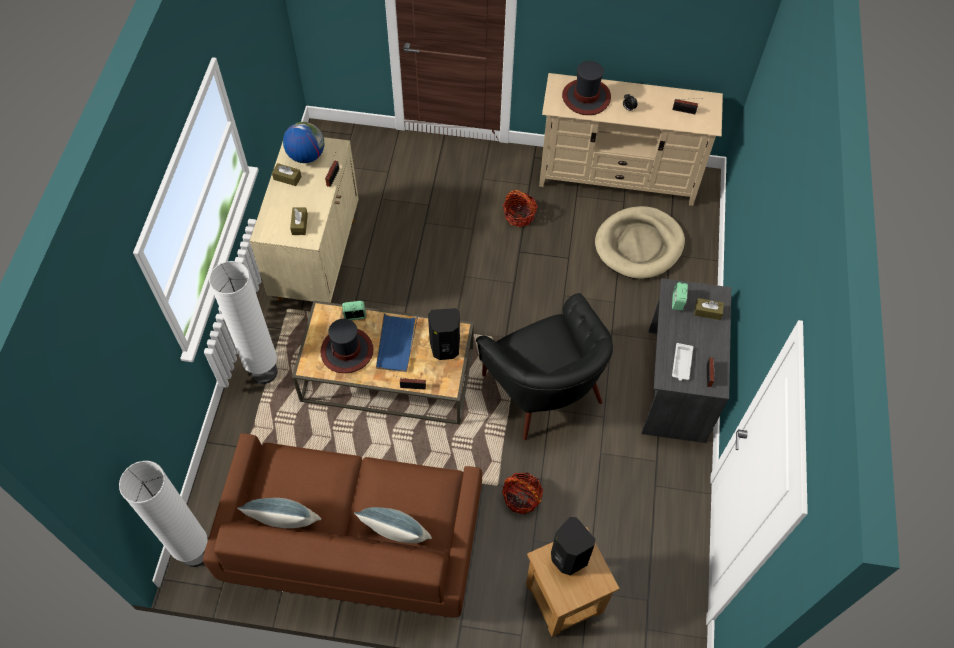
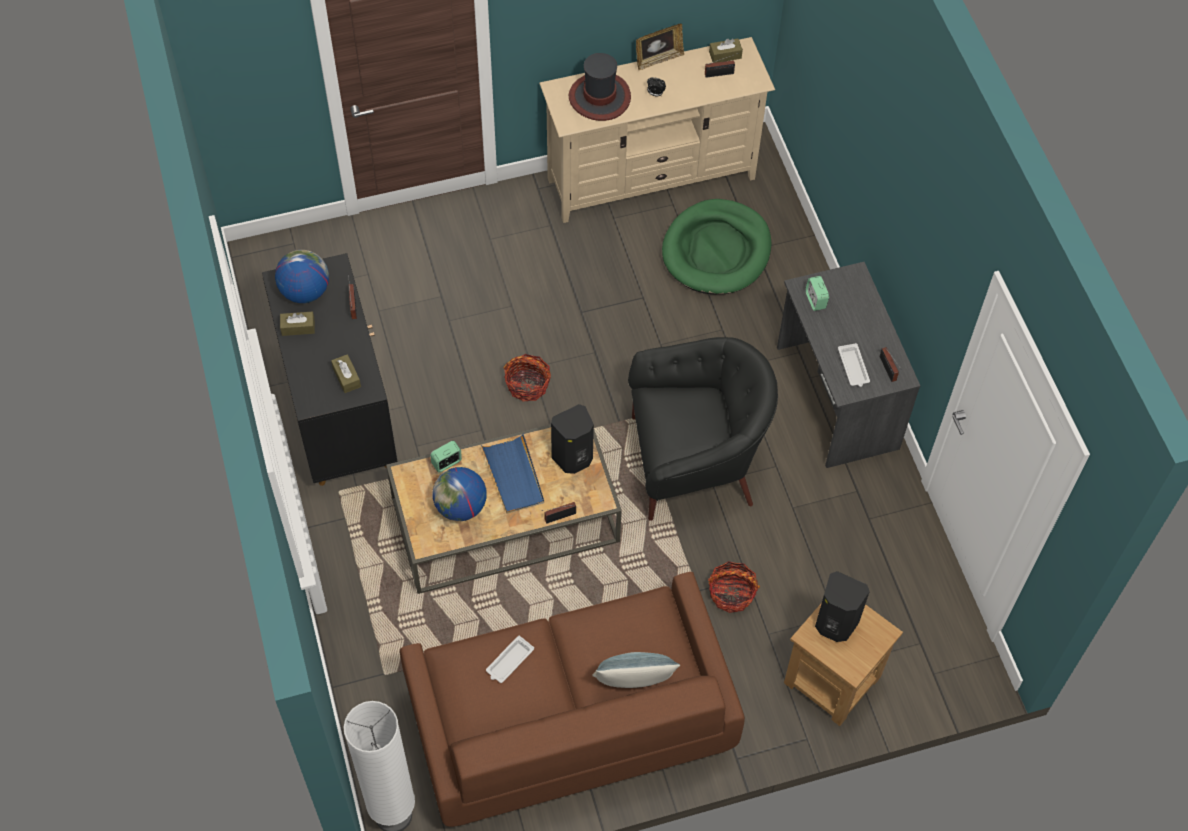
camera: 25 degrees left, 0 degrees up
(264, 372) = (354, 578): white floor lamp -> none
(286, 522) = (504, 724): pillow -> none
(315, 477) = (509, 662): none -> white tray
(317, 258) = (340, 415): beige cabinet -> black cabinet
(347, 351) = (460, 507): hat -> globe
(519, 215) = (558, 268): basket -> basket (528, 385)
(543, 388) = (693, 462): black armchair -> black armchair turned 45 degrees counterclockwise
(639, 245) = (716, 251): beige dog bed -> green dog bed
(643, 86) = (658, 59): none -> picture frame
(707, 312) = (852, 299): brown tissue box -> brown tissue box (725, 55)

